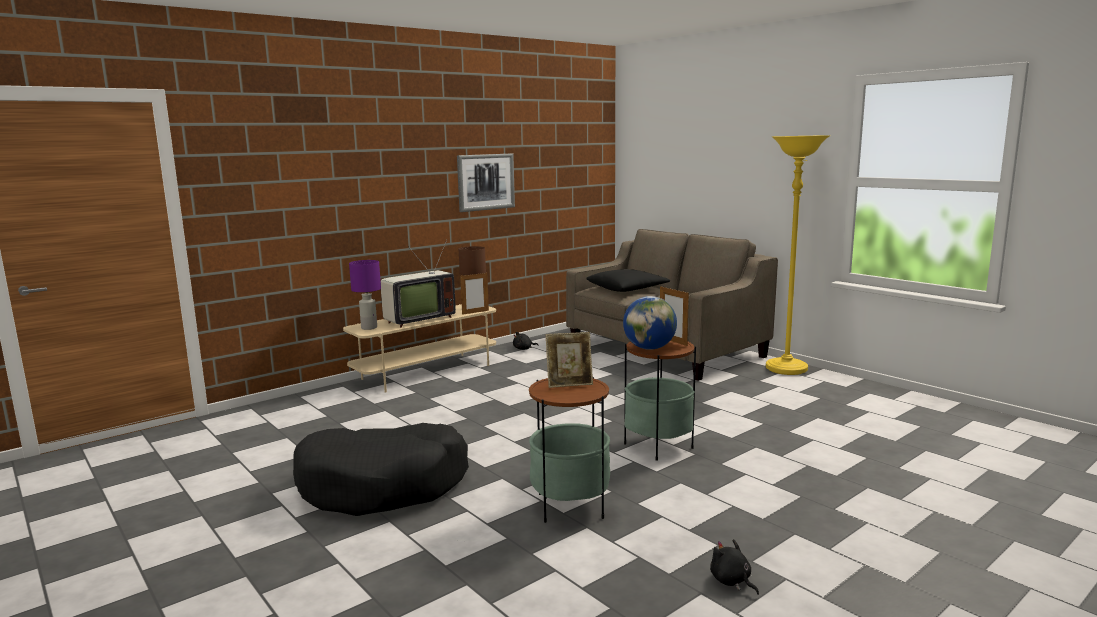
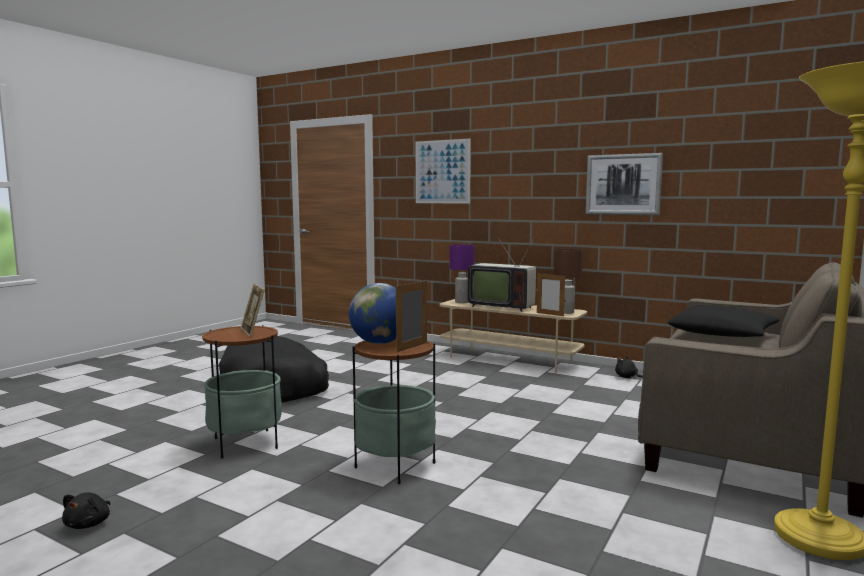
camera: 70 degrees right, 5 degrees down
(298, 175) = (442, 172): none -> picture
(732, 581) = (89, 524): black plush toy -> black plush toy turned 150 degrees clockwise

